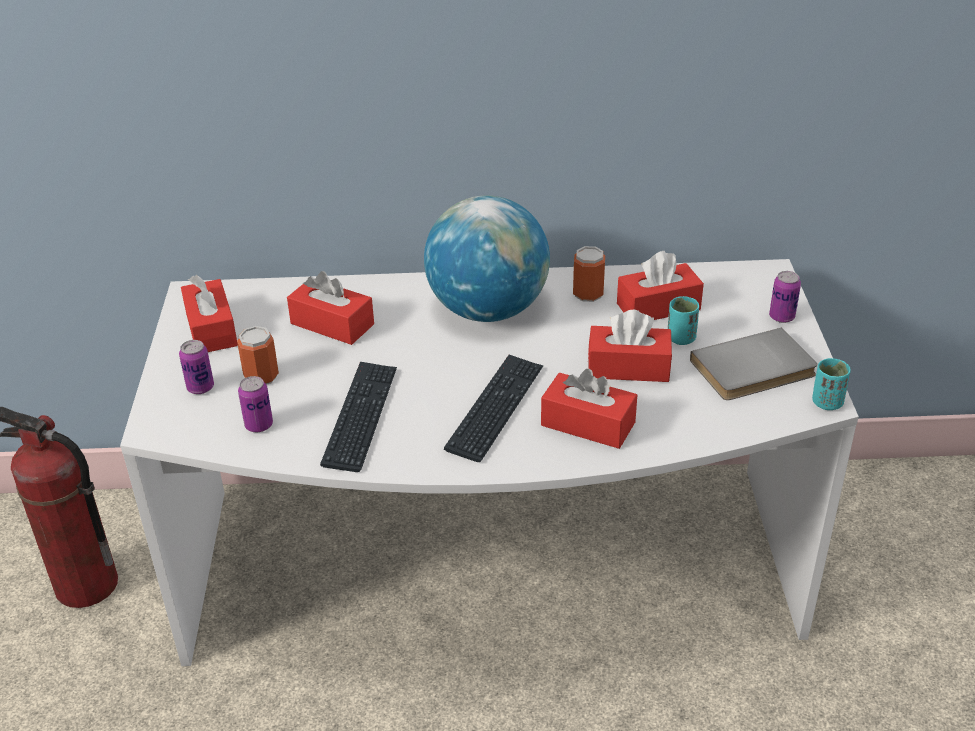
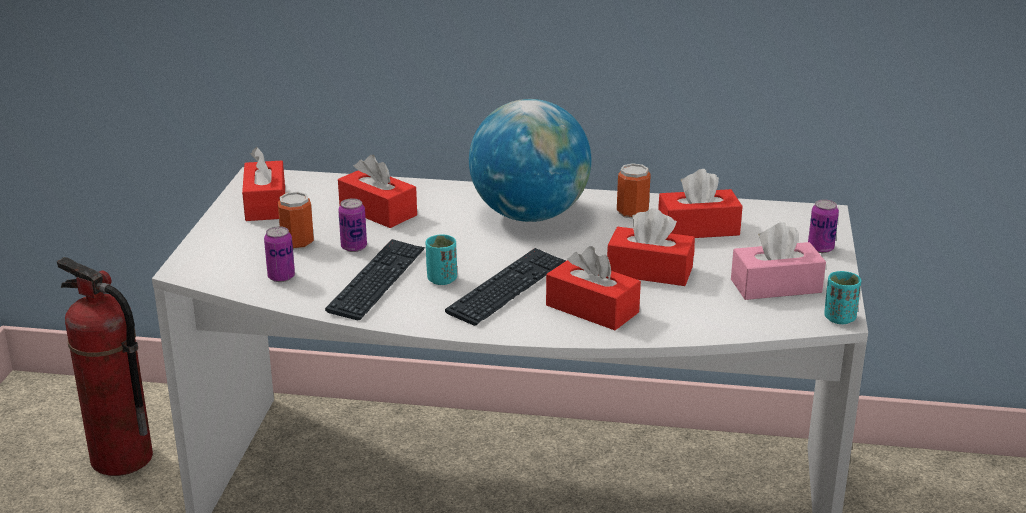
camera: 10 degrees right, 10 degrees down
(200, 387) = (239, 245): can -> can (354, 247)
(681, 338) = (711, 255): turquoise cup -> turquoise cup (442, 279)
(755, 370) = (776, 286): grey book -> pink tissue box

